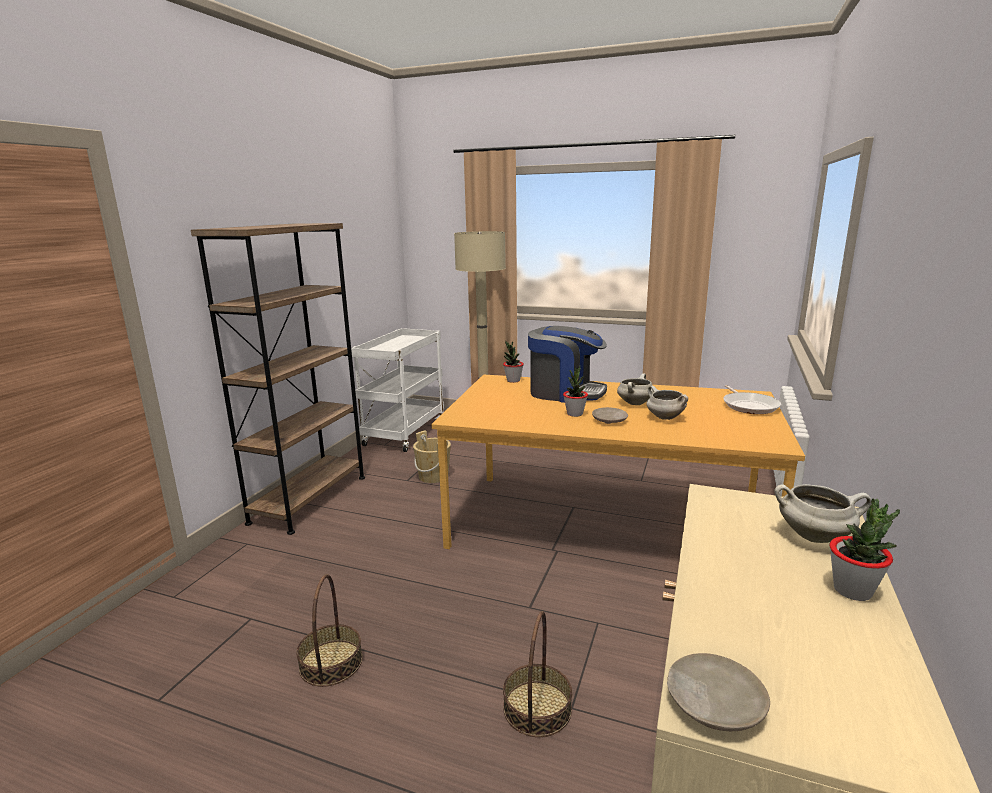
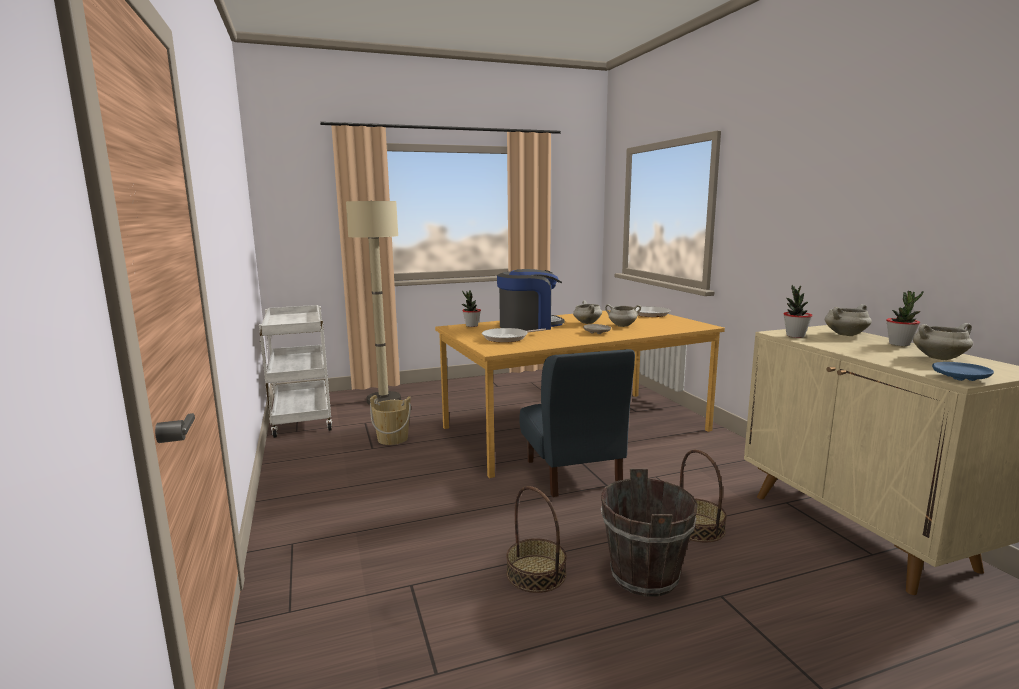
camera: 40 degrees left, 5 degrees down
(309, 499) = (295, 490): brown bookcase -> none
(401, 724) = (643, 575): none -> brown bucket
(504, 405) = (508, 338): none -> frying pan
(520, 577) = (572, 473): none -> blue chair
(575, 414) = (567, 333): potted plant -> potted plant (795, 336)
(714, 703) = (959, 378): beige plate -> blue plate
(827, 650) = (939, 358): none -> white cooking pot

